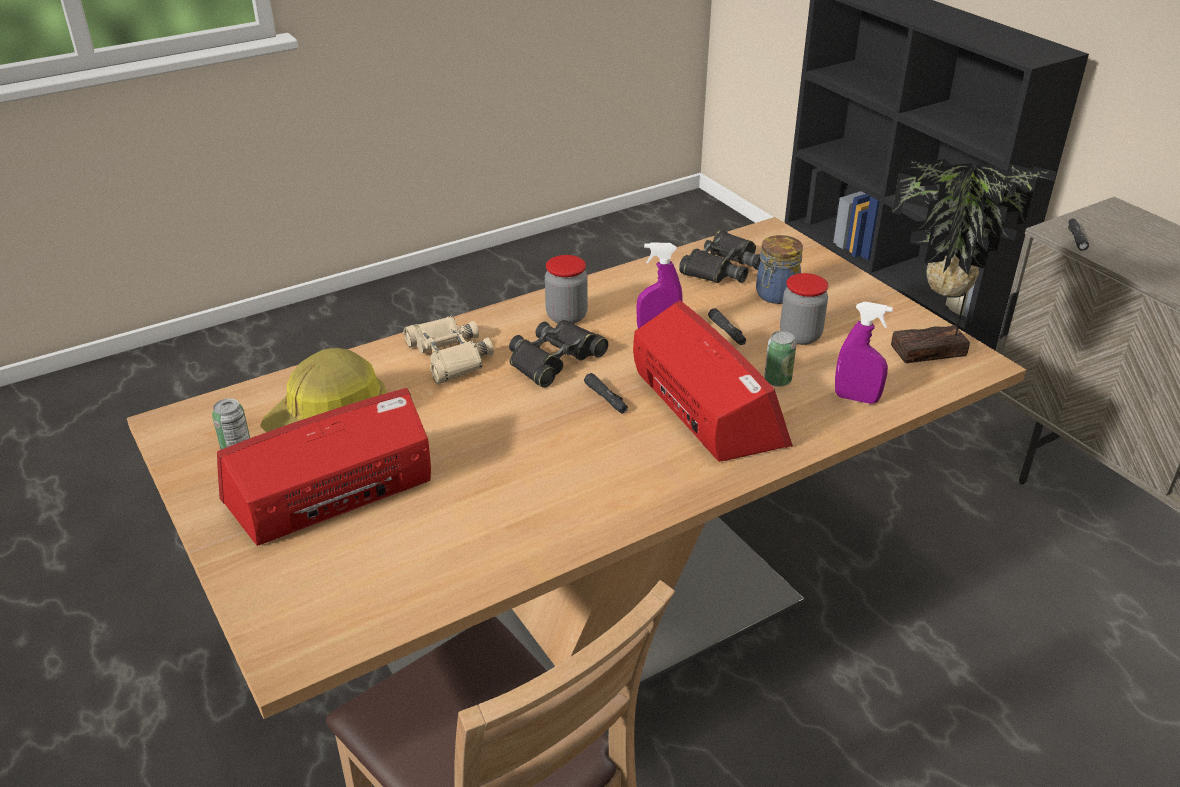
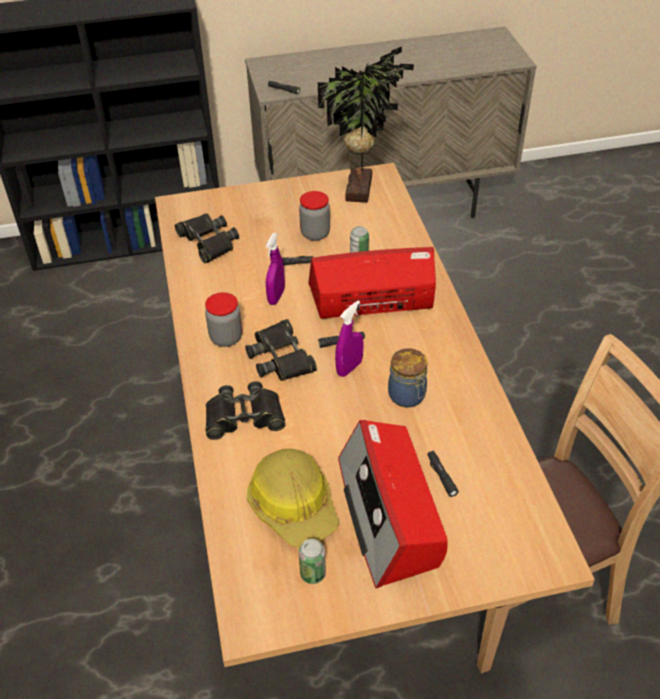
camera: 70 degrees left, 10 degrees up
(405, 525) = (441, 476): none -> black flashlight
(448, 356) = (244, 417): beige binoculars -> black binoculars
(775, 295) = (261, 229): jar -> jar (407, 396)
(856, 398) = (392, 233): purple spray bottle -> purple spray bottle (349, 368)

